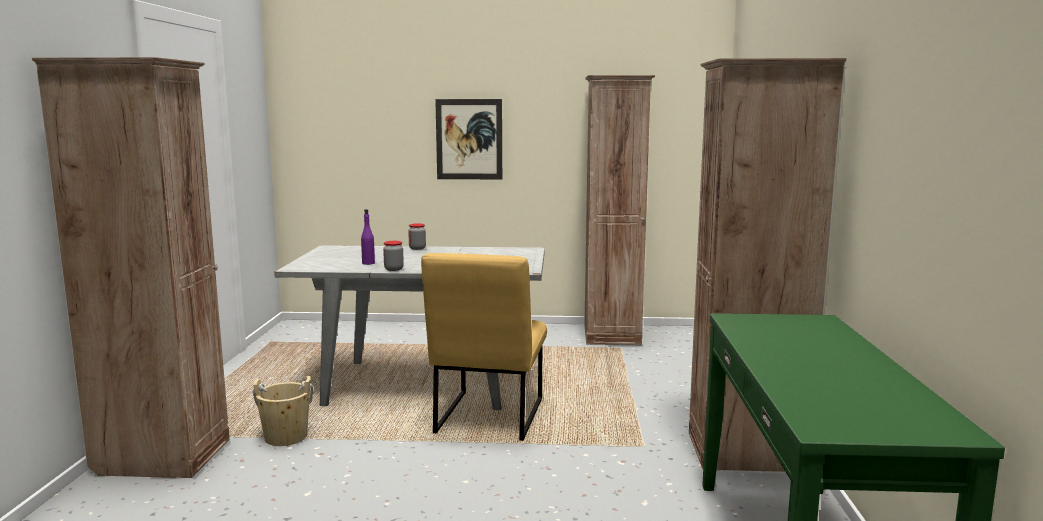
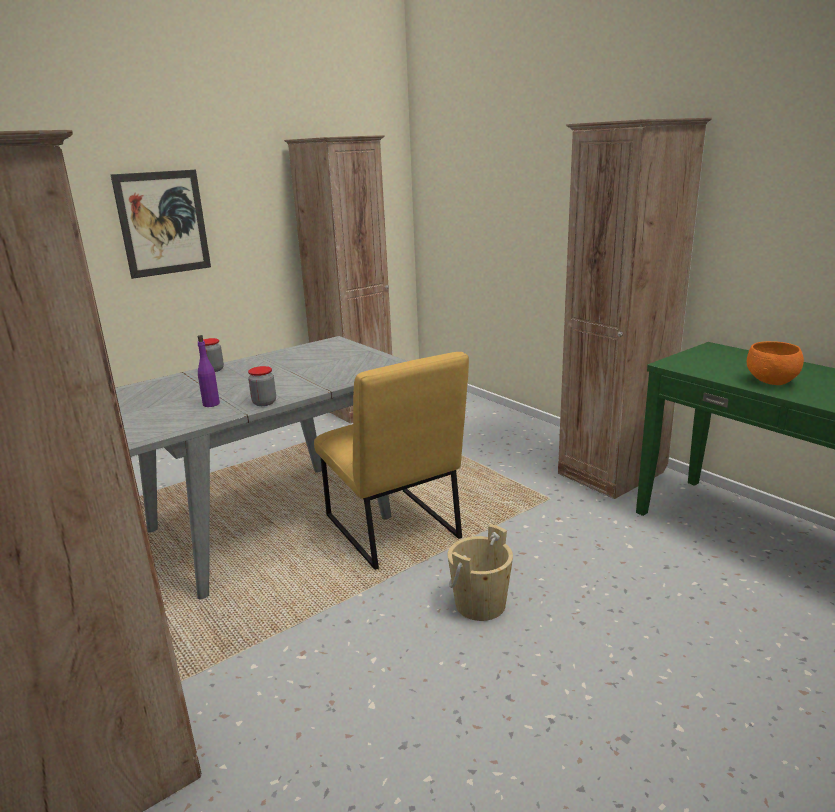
camera: 40 degrees left, 10 degrees up
(286, 437) = (226, 656): beige bucket -> beige bucket (480, 604)
(778, 351) = (772, 382): none -> orange bowl

